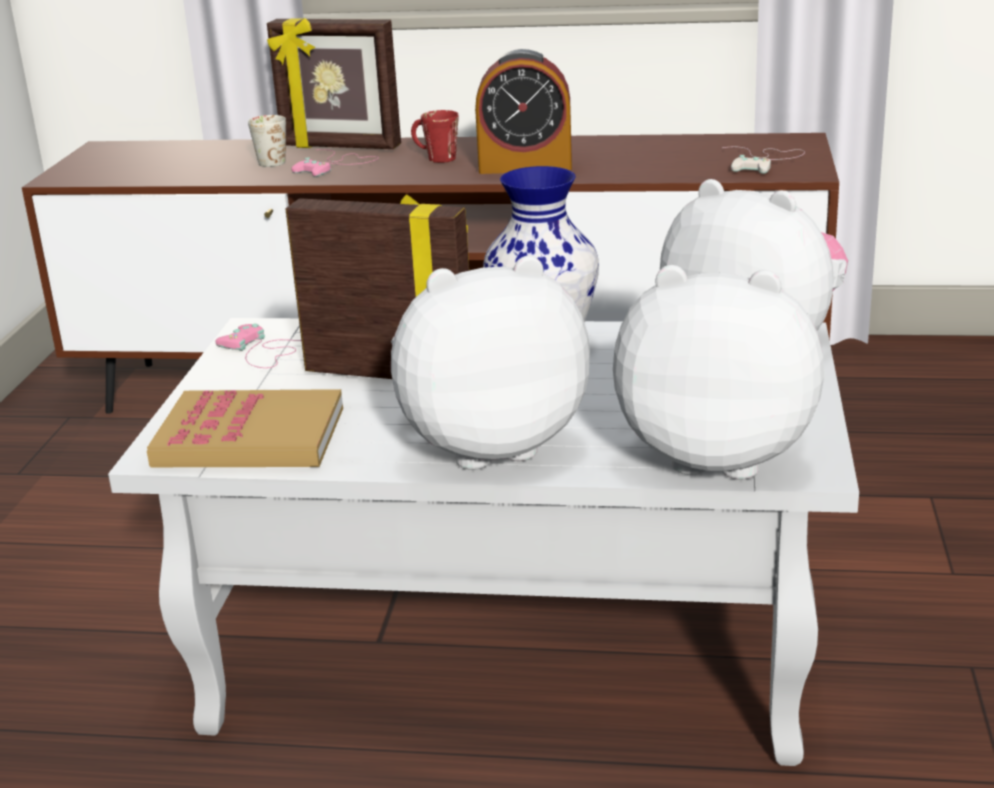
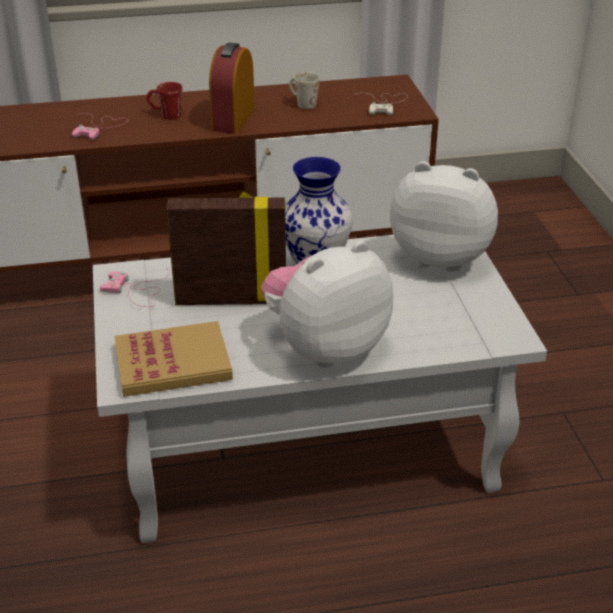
camera: 20 degrees left, 10 degrees up
(268, 161) = (46, 126): white mug -> white mug (302, 103)
(340, 147) = (90, 108): picture frame -> none
(525, 166) = (233, 119): alarm clock -> alarm clock turned 120 degrees clockwise
(718, 455) = (460, 335): plush toy -> none

